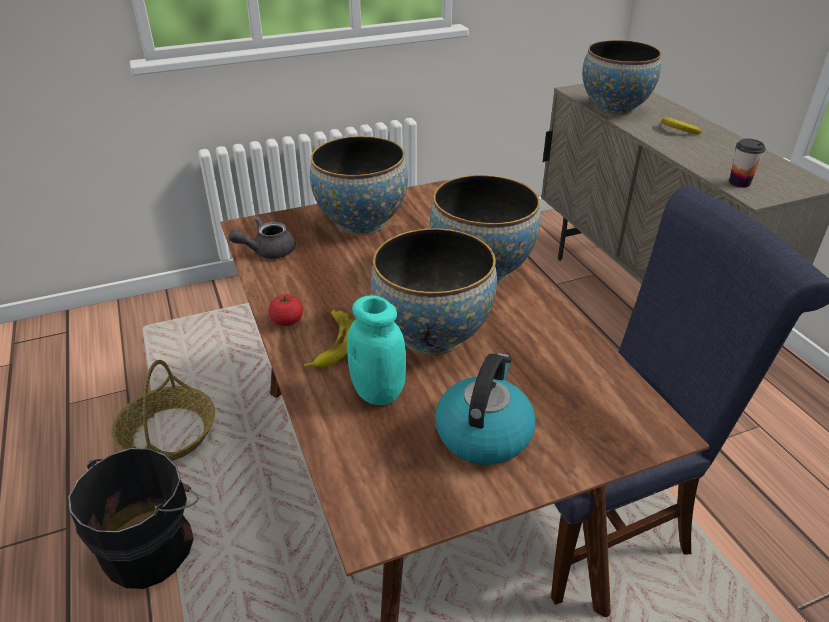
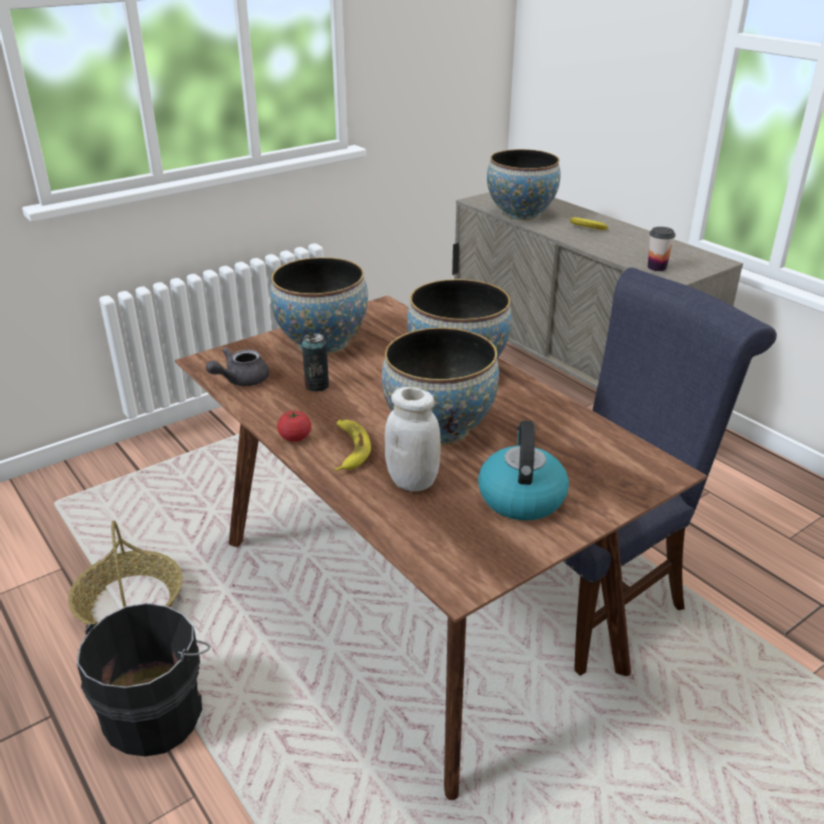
camera: 15 degrees left, 5 degrees down
(334, 267) = (317, 386): none -> can
(378, 392) = (412, 481): turquoise jar -> white jar

